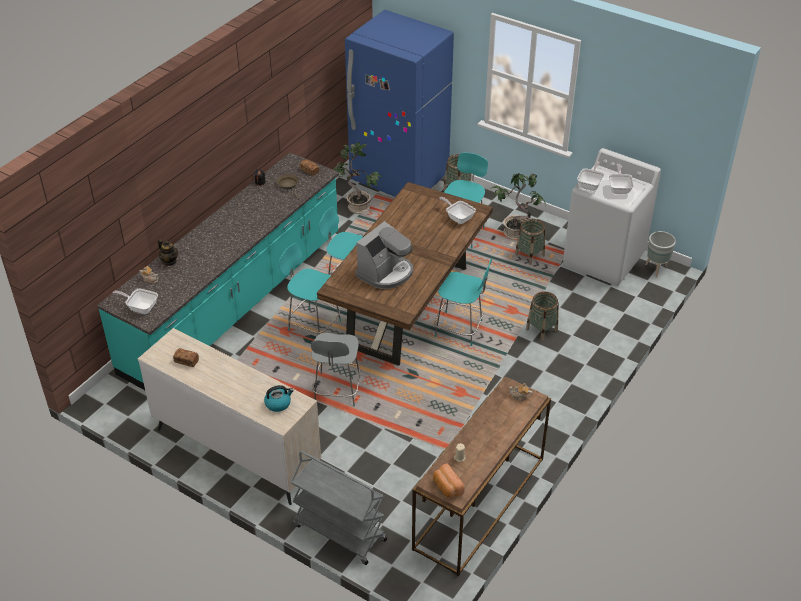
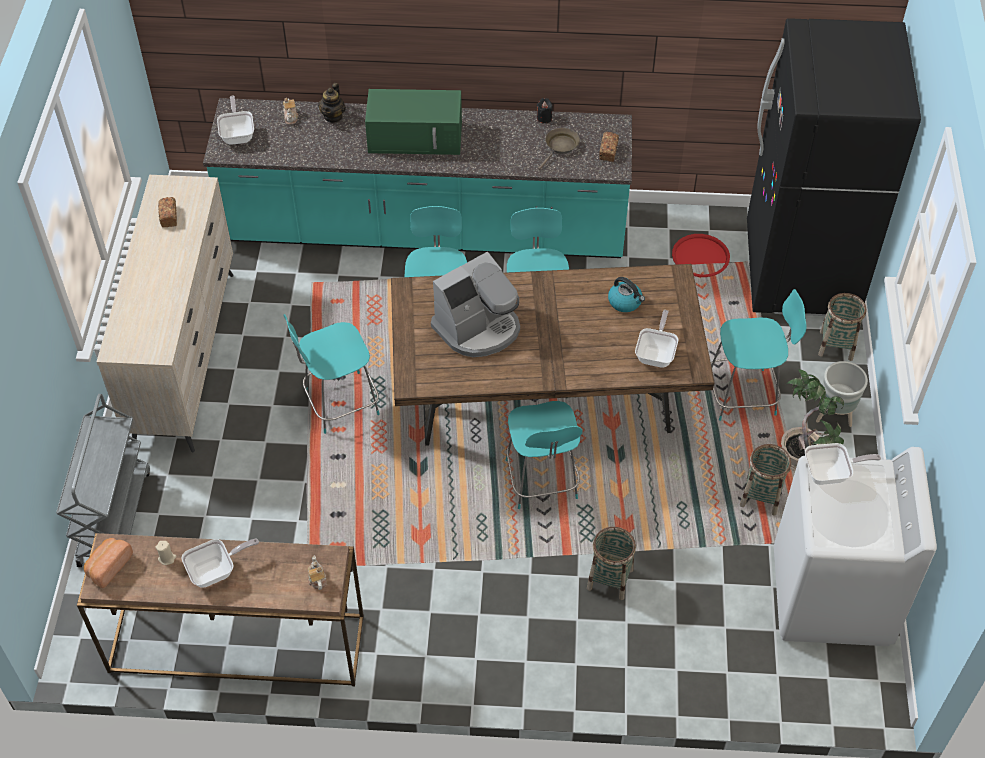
camera: 60 degrees right, 10 degrees up
(223, 234) = (416, 137): none -> green microwave
(278, 403) = (146, 331): kettle -> kettle (625, 302)
(337, 391) = (339, 404): grey chair -> turquoise chair
(357, 207) = (700, 256): potted plant -> red tray
(386, 273) = (478, 328): coffee machine -> coffee machine turned 45 degrees counterclockwise
(399, 179) = (800, 271): blue fridge -> black fridge
(619, 188) = (853, 516): frying pan -> frying pan (216, 571)
(656, 269) = (865, 679): grey planter -> grey planter (834, 416)

